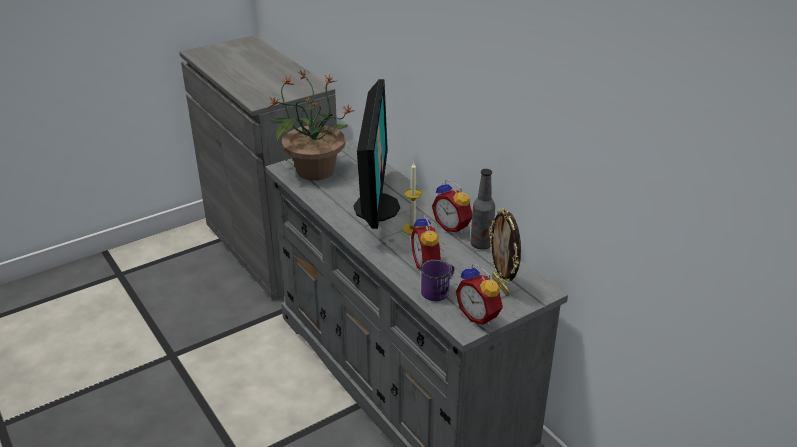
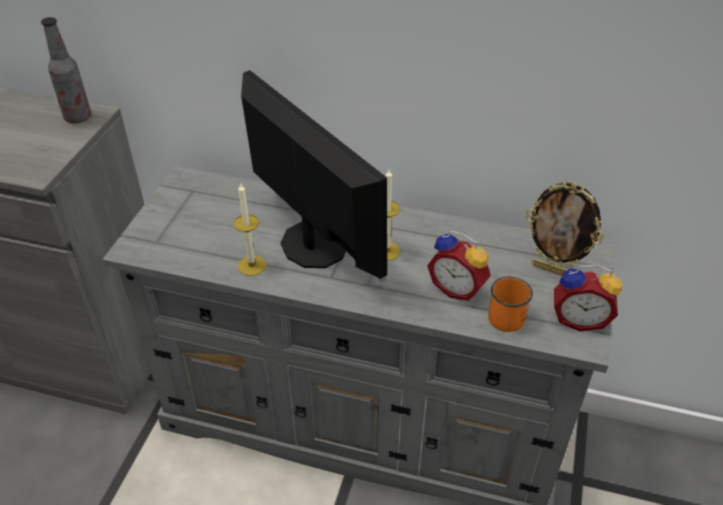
camera: 40 degrees left, 10 degrees up
(314, 171) = (178, 233): potted plant -> none
(331, 201) = (252, 265): none -> candle
(438, 290) = (506, 313): purple mug -> orange mug
(453, 227) = (423, 225): alarm clock -> none
(481, 244) = (475, 231): bottle -> bottle (78, 117)

